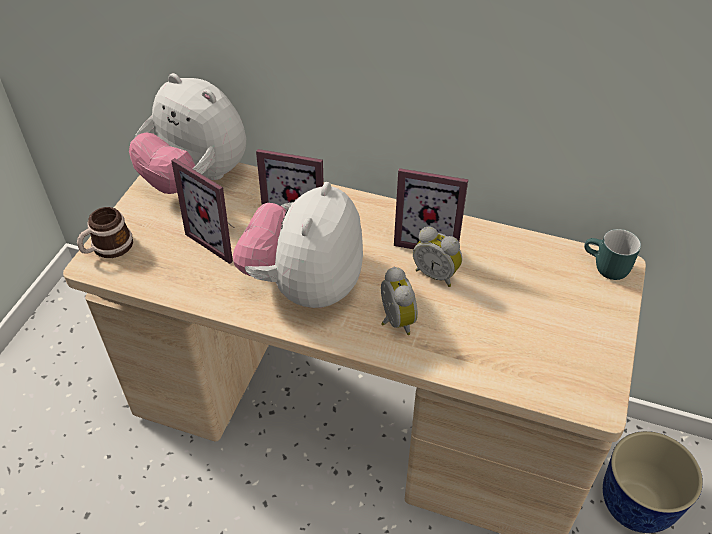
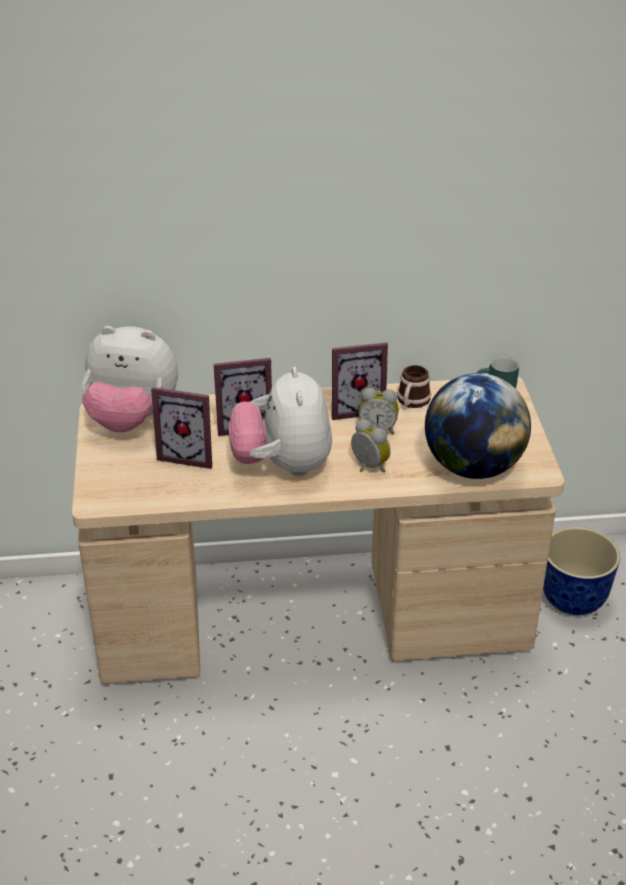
camera: 25 degrees left, 10 degrees down
(107, 248) = (97, 488): mug -> mug (412, 402)
(517, 365) = (473, 467): none -> globe

